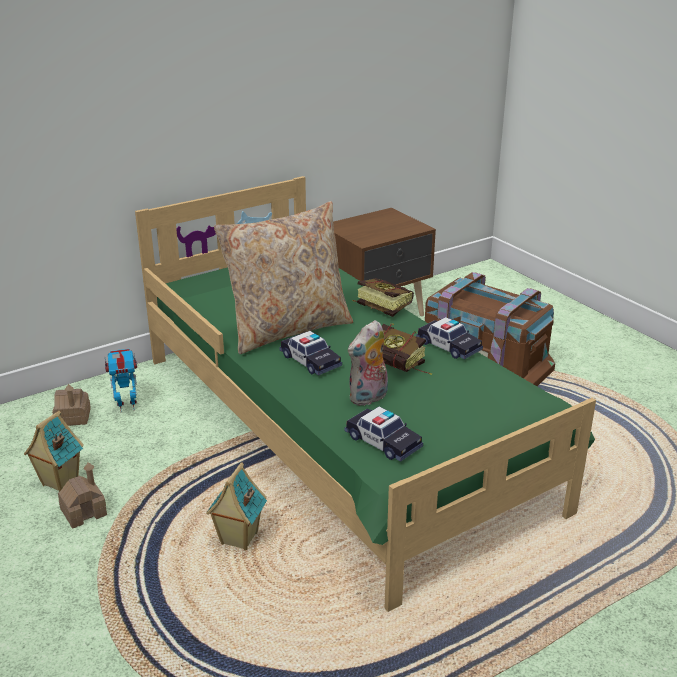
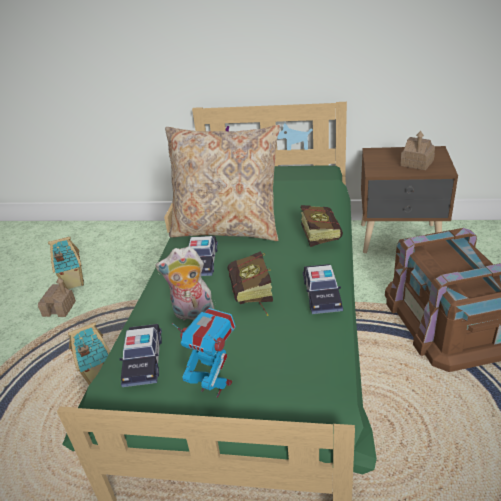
camera: 45 degrees right, 5 degrees up
(73, 417) = (129, 243): toy house -> toy house (417, 163)
(127, 406) = (161, 248): toy robot -> toy robot (215, 385)

